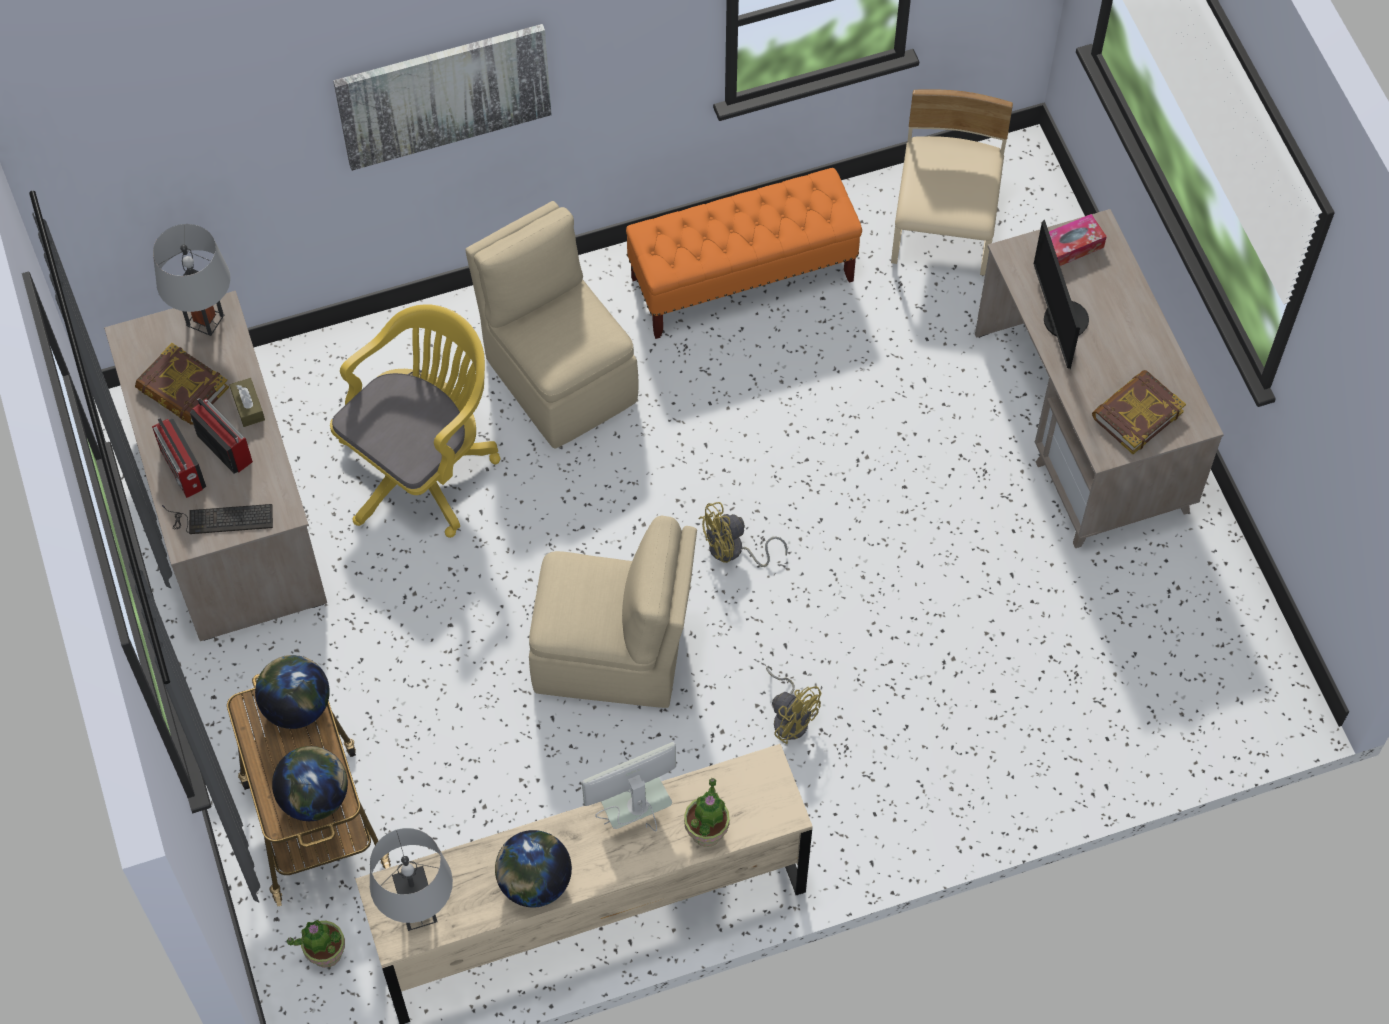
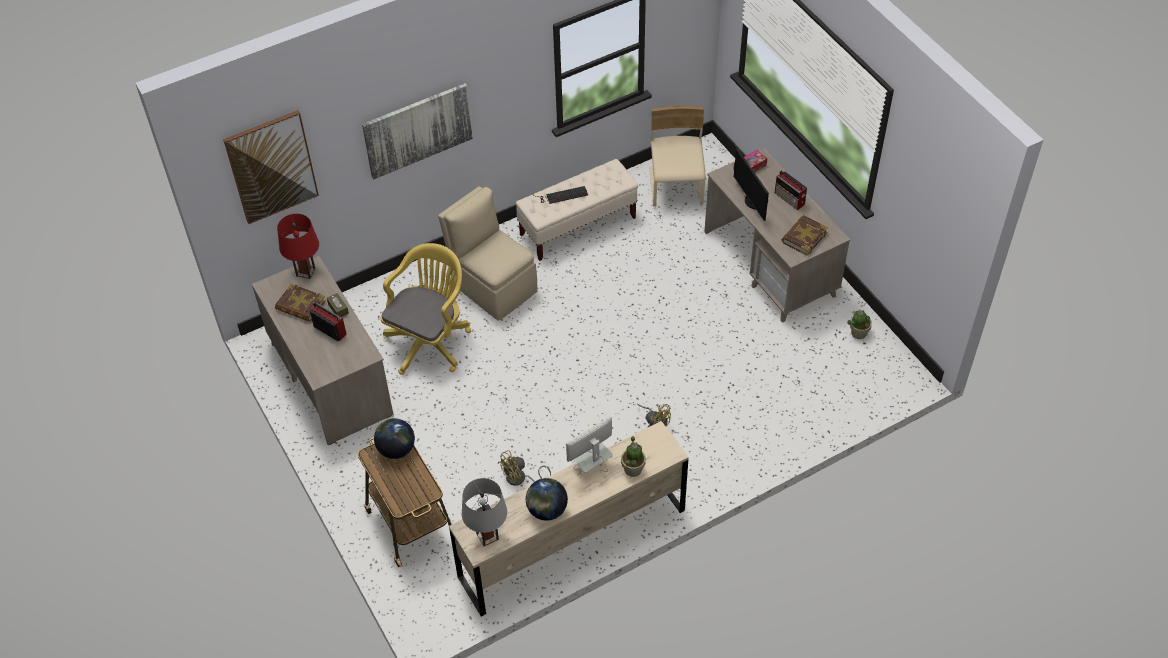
camera: 10 degrees left, 10 degrees down
(153, 140) = (271, 167): none -> picture
(183, 471) = (309, 344): radio -> radio (790, 199)
(205, 320) = (305, 272): grey table lamp -> red table lamp
(220, 519) = (335, 364): keyboard -> keyboard (561, 195)
(315, 797) = (416, 492): globe -> none
(325, 952) = (431, 587): potted plant -> potted plant (858, 333)
(613, 655) = (553, 413): beige chair -> none
(733, 551) = (604, 353): yellow fan -> yellow fan (520, 479)
(742, 280) = (578, 226): orange bench -> beige bench

